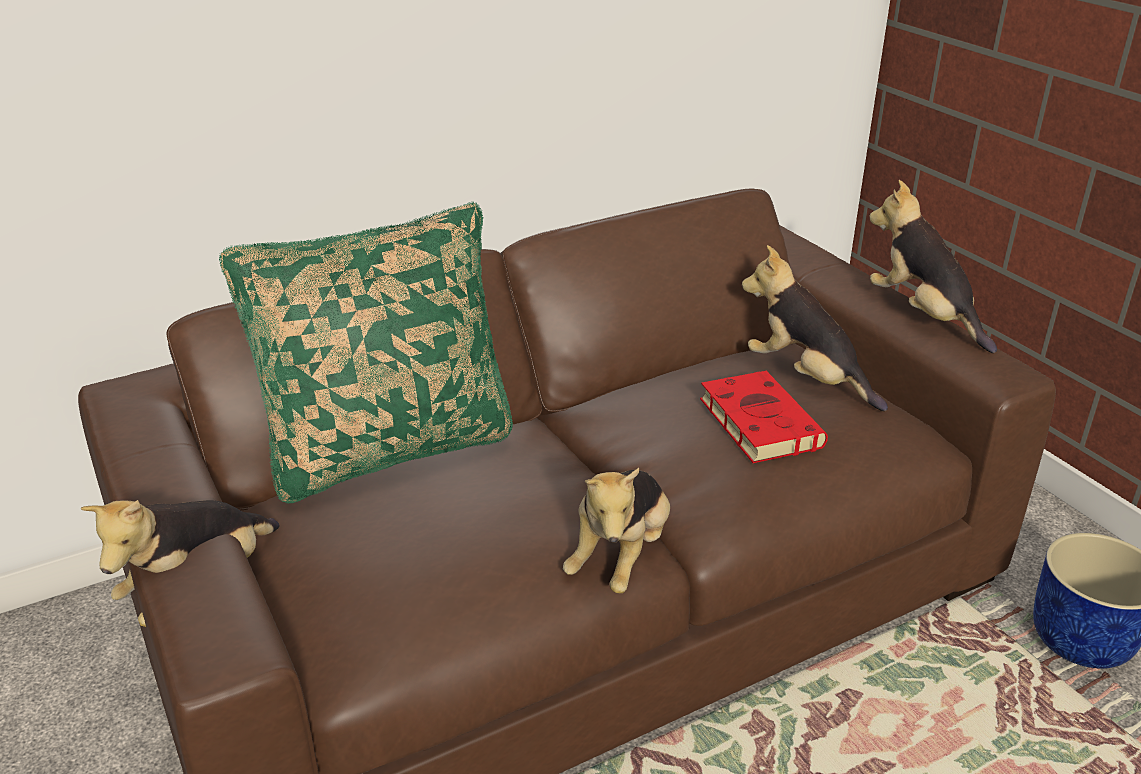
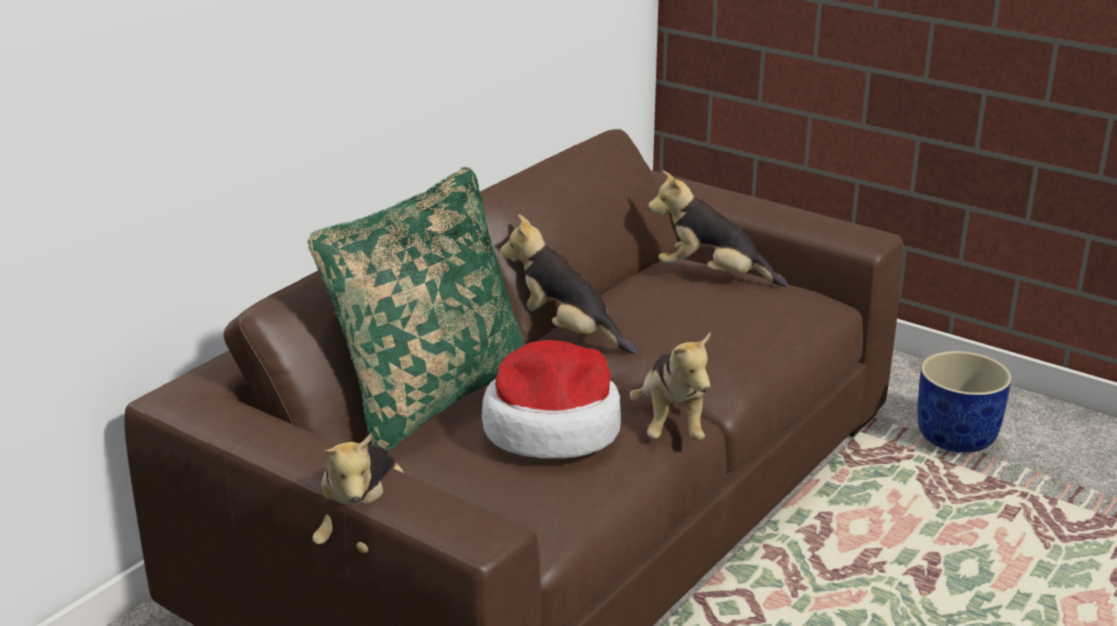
camera: 25 degrees left, 5 degrees down
(469, 525) = (552, 428): none -> hat
(757, 421) = (704, 311): red book -> none
(923, 316) = (782, 209): plush toy -> plush toy (566, 332)

